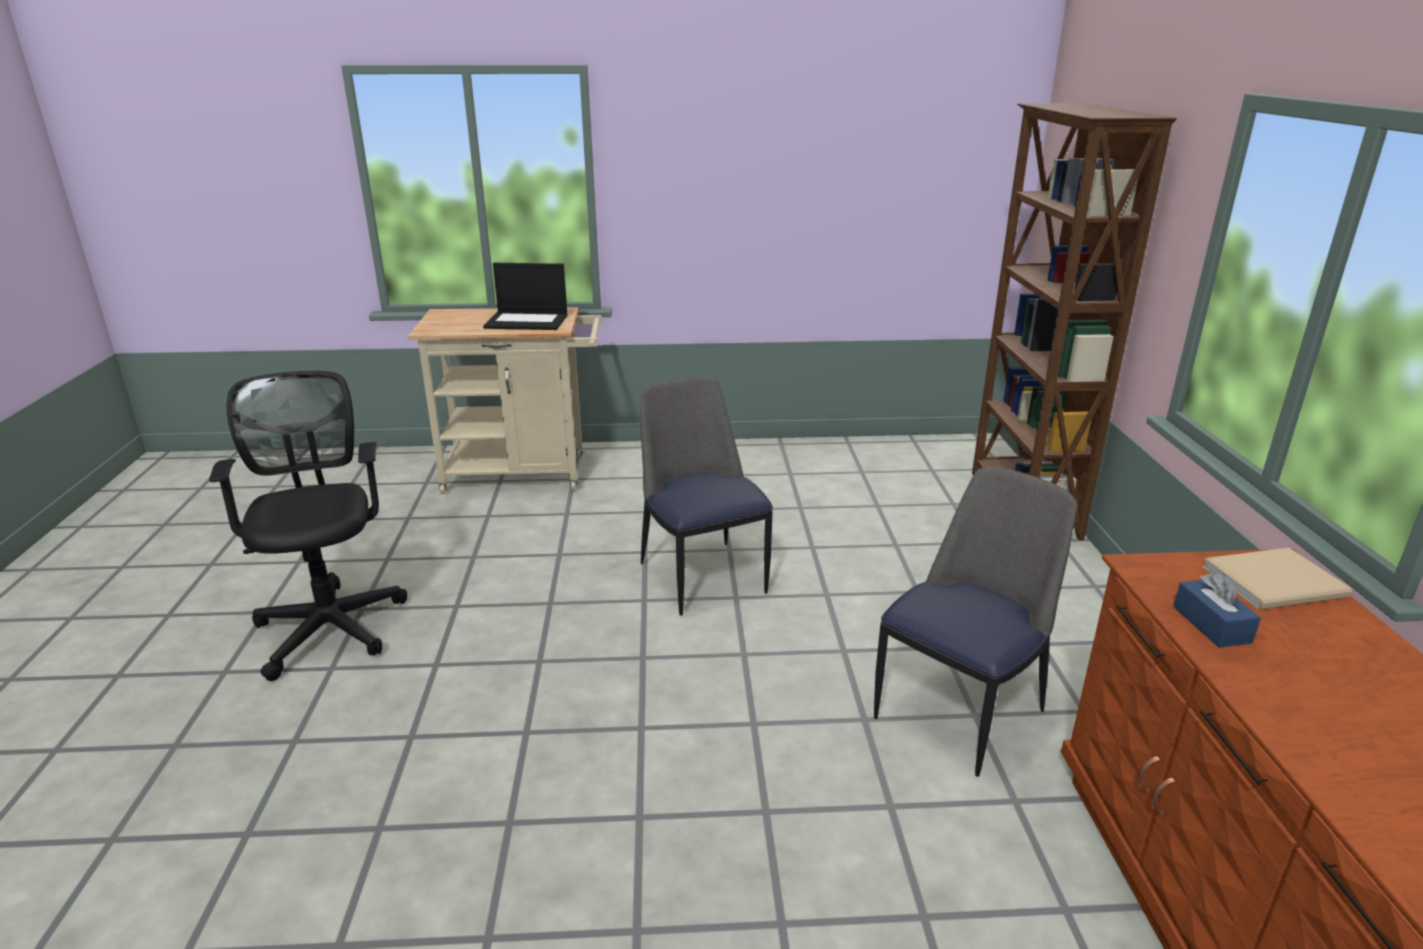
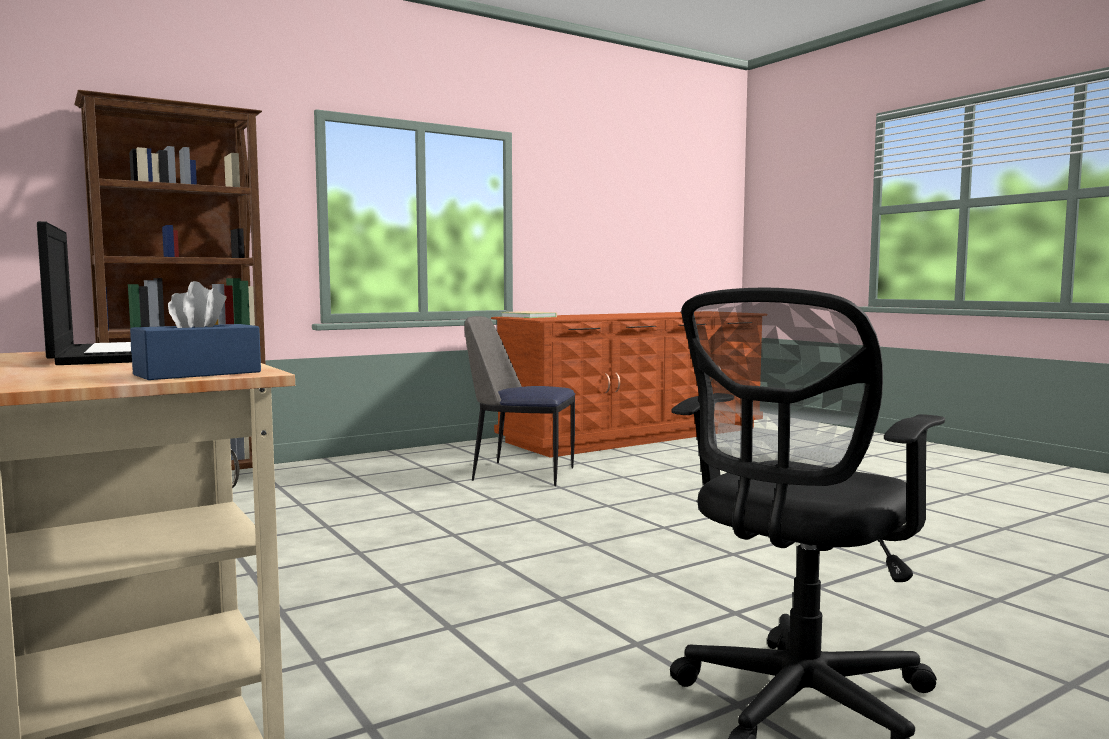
camera: 120 degrees left, 20 degrees down
(701, 575) = (426, 552): chair -> none
(1211, 624) = (579, 317): blue tissue box -> blue tissue box (198, 373)

